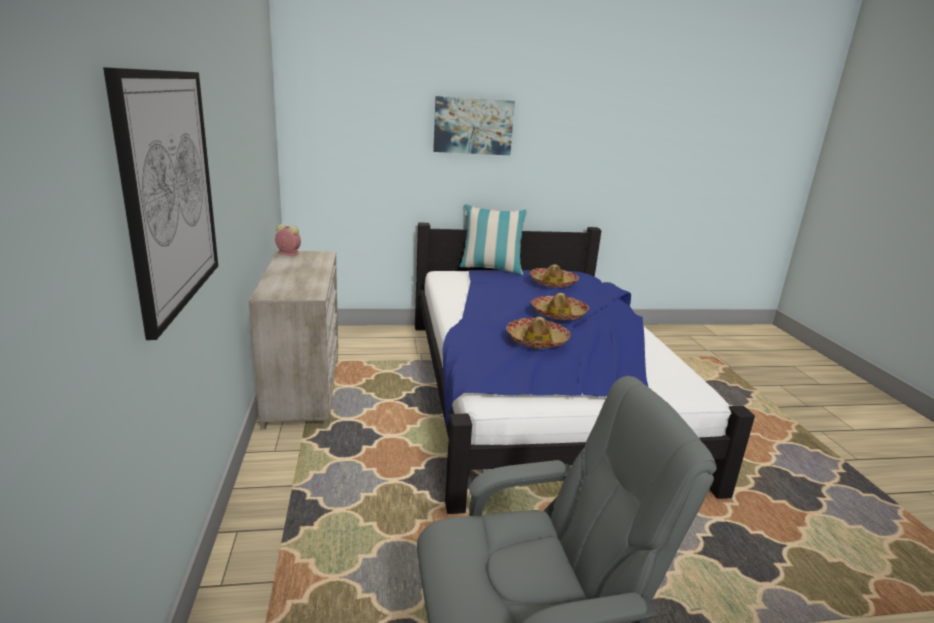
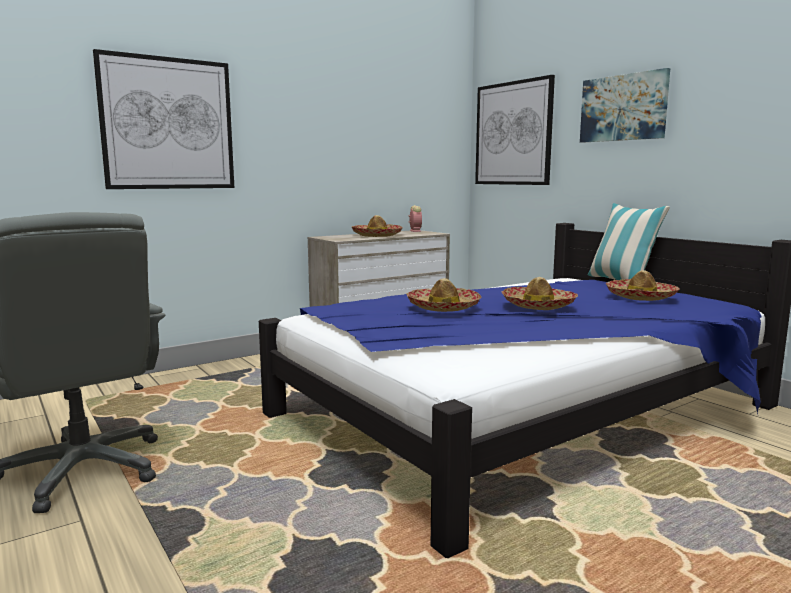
camera: 65 degrees right, 10 degrees down
(301, 274) = (376, 235): none -> hat
(345, 134) = (513, 133): none -> picture

